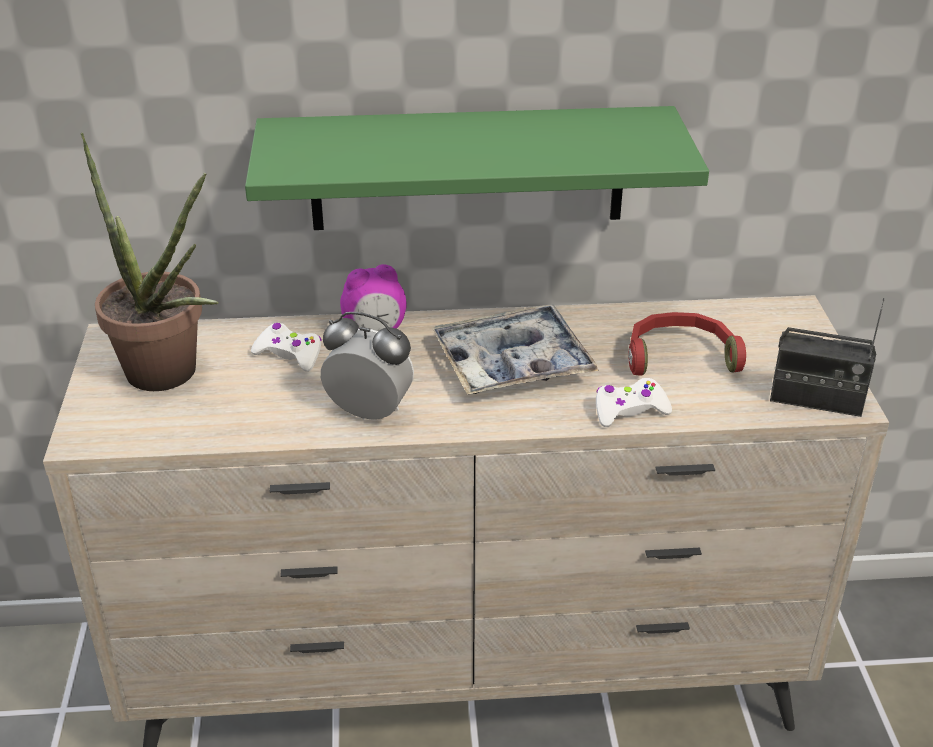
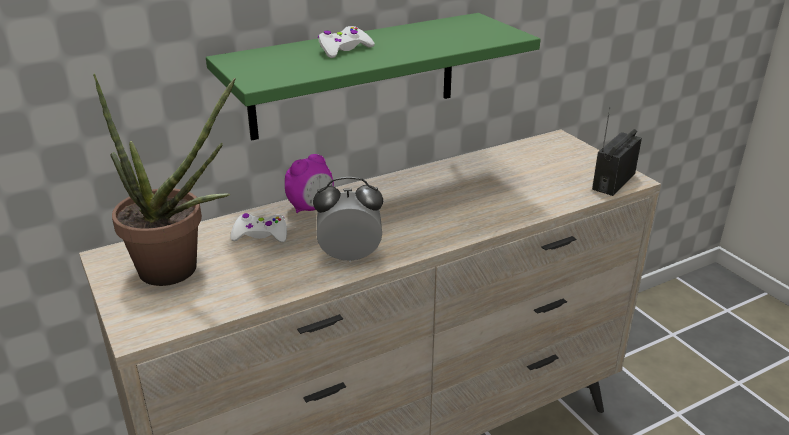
camera: 25 degrees left, 5 degrees down
(512, 363) = (420, 204): tray -> none
(629, 410) = (516, 213): white game controller -> white game controller (344, 49)
(679, 356) = (517, 176): red headphones -> none
(816, 399) = (613, 181): radio -> radio turned 135 degrees clockwise

